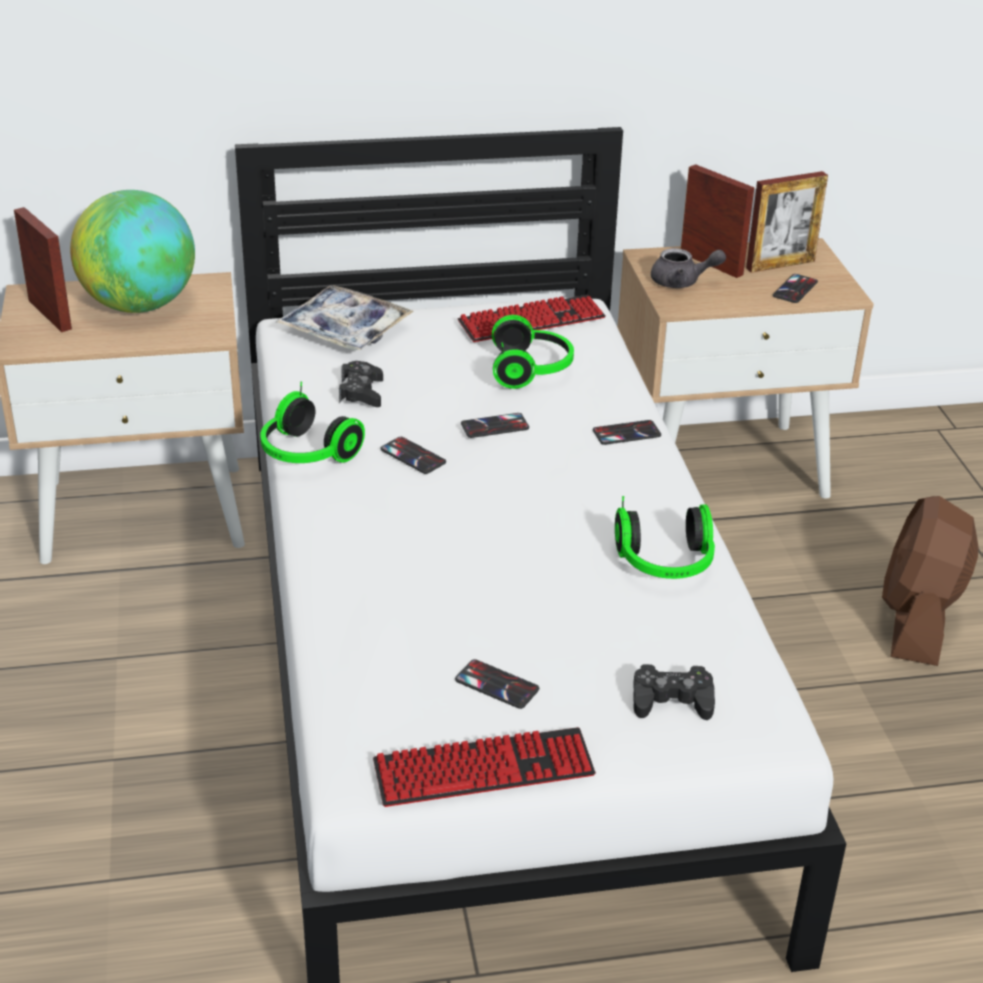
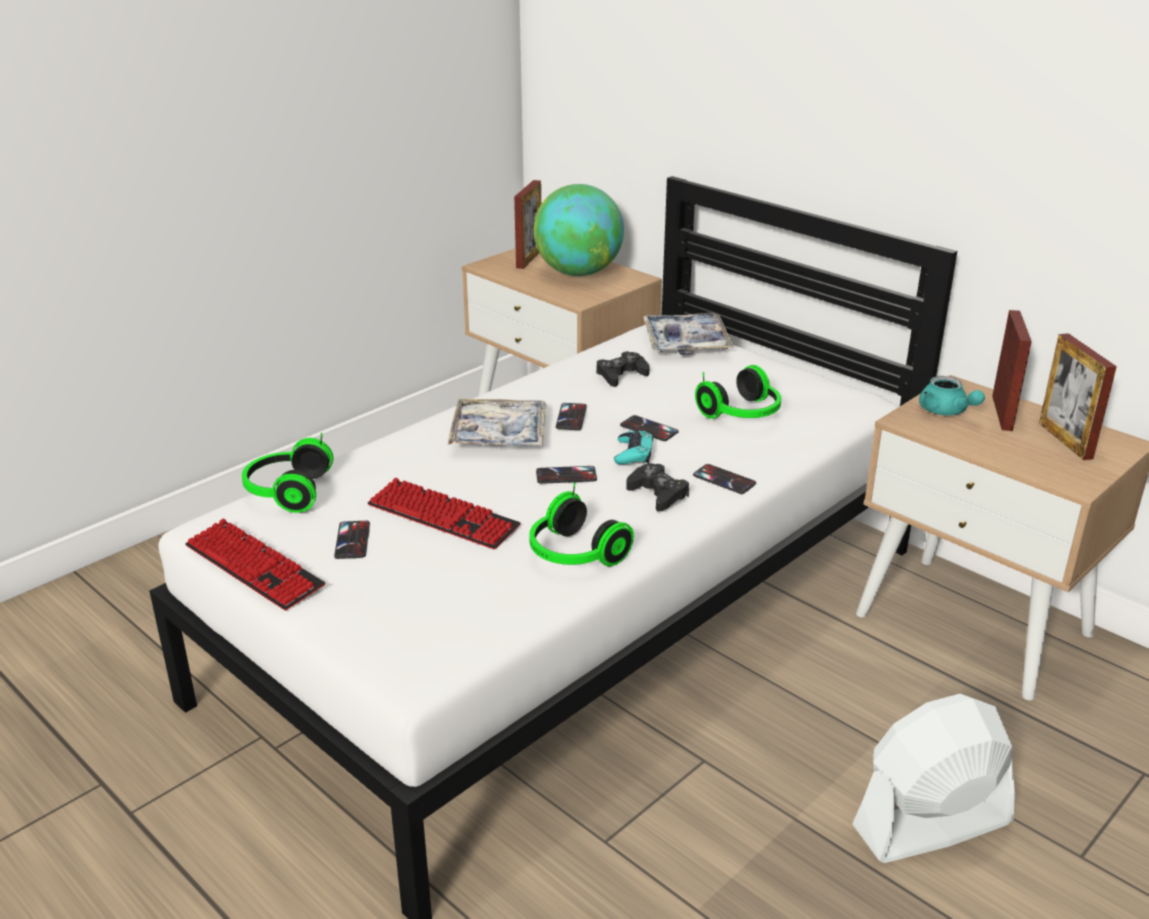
camera: 55 degrees right, 5 degrees down
(305, 454) = (523, 386): headphones -> headphones (286, 492)
(390, 511) = (499, 434): none -> tray
(529, 454) = (633, 453): none -> turquoise game controller
(531, 321) = (811, 392): keyboard -> keyboard (443, 516)
(671, 700) = (406, 615): black game controller -> black game controller (658, 494)
(682, 282) = (946, 411): grey teapot -> turquoise teapot
(780, 264) = (1065, 440): picture frame -> picture frame turned 45 degrees clockwise
(795, 289) = (1036, 459): phone -> phone (566, 476)
(917, 621) = (931, 825): brown fan -> white fan

